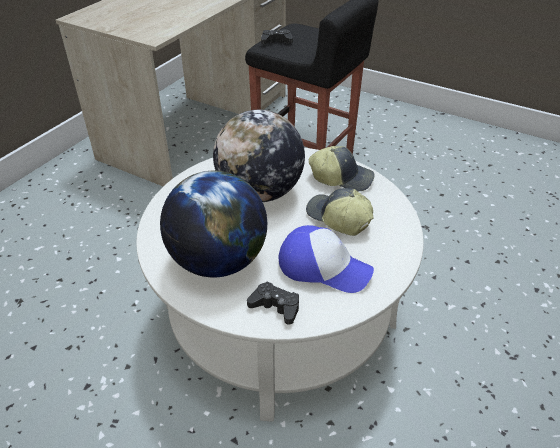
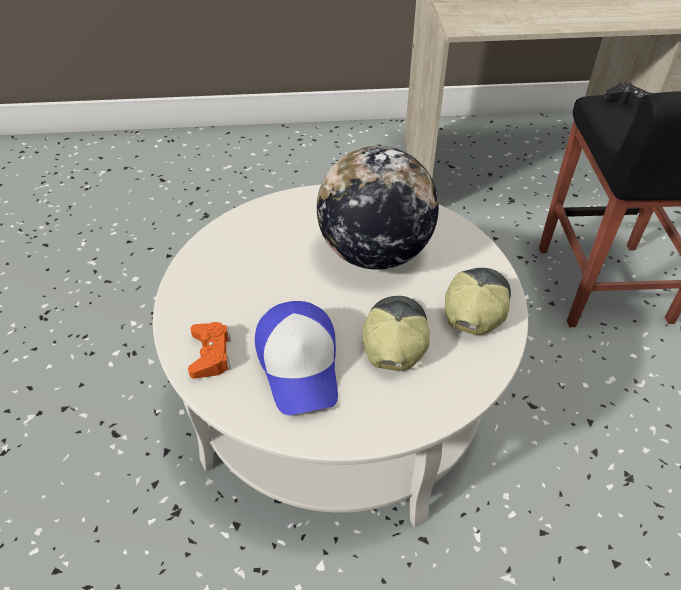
camera: 55 degrees right, 5 degrees up
(218, 261) = (241, 279): globe -> none
(275, 306) = (211, 354): black game controller -> orange game controller
(342, 178) = (475, 306): cap -> cap turned 135 degrees counterclockwise

